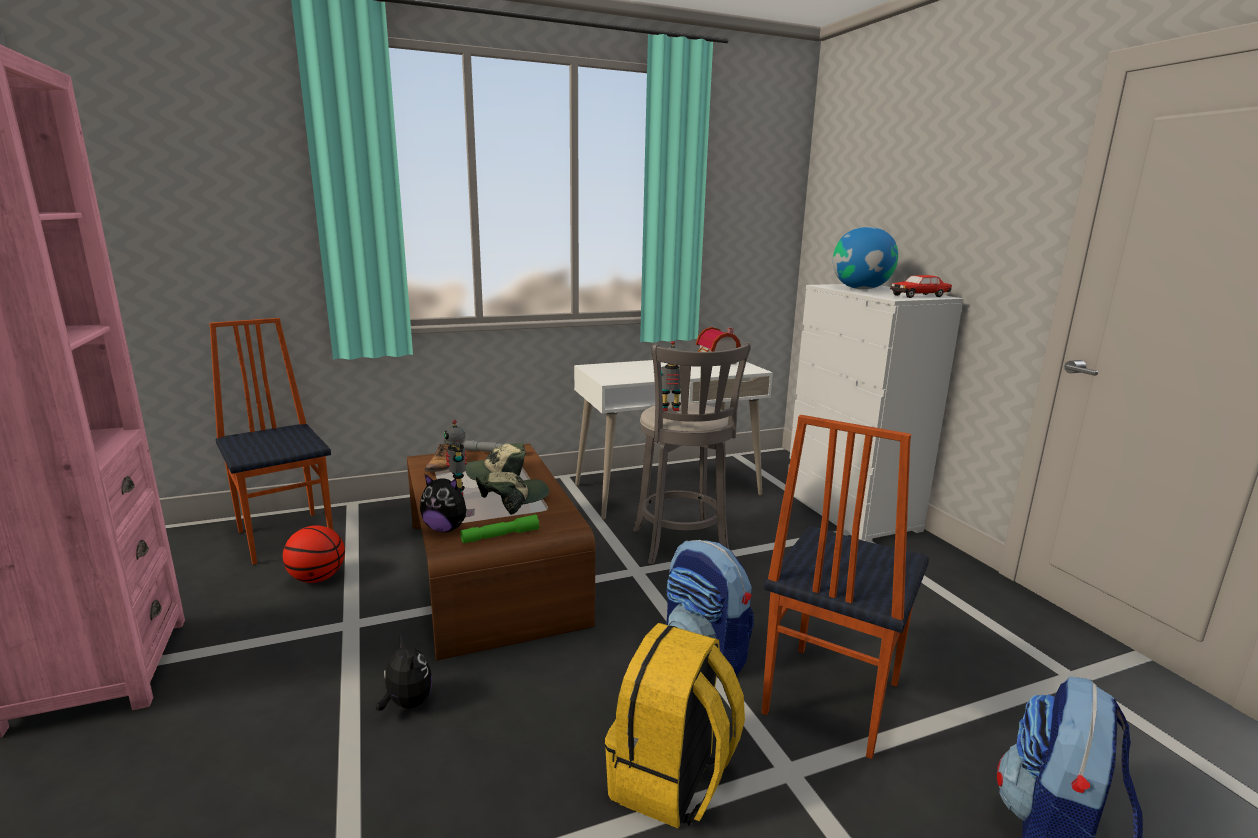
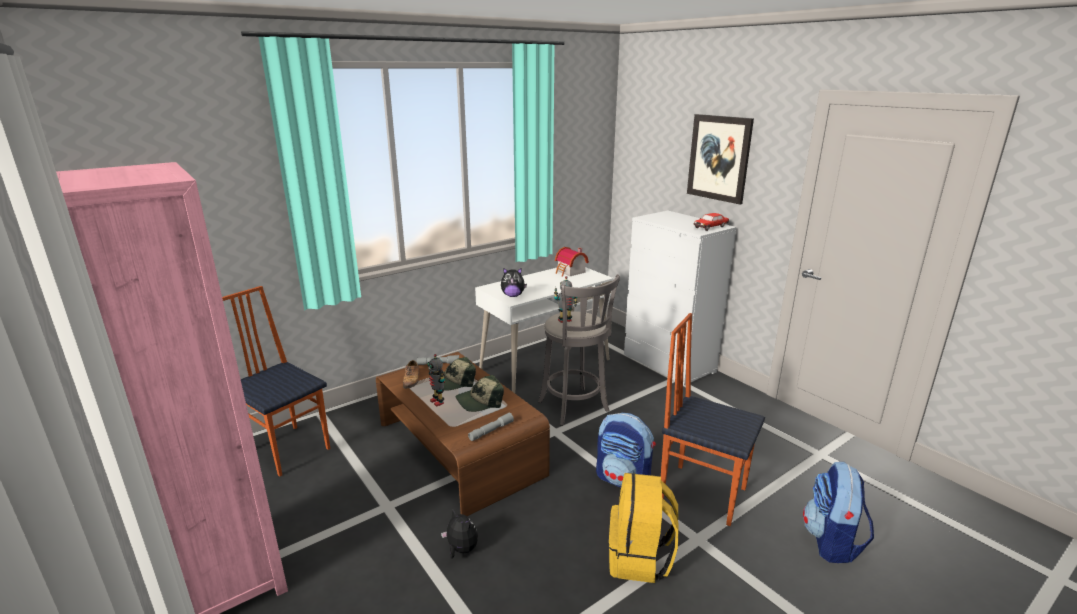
camera: 15 degrees left, 5 degrees up
(317, 578) = (338, 478): basketball -> none
(446, 529) = (452, 432): plush toy -> plush toy (513, 295)
(500, 536) = (491, 431): green flashlight -> grey flashlight
(513, 499) = (480, 401): cap -> cap turned 150 degrees counterclockwise
(828, 698) = (702, 493): chair -> chair turned 105 degrees clockwise
(861, 289) = (670, 220): globe -> none
(943, 195) = (719, 158): none -> picture

